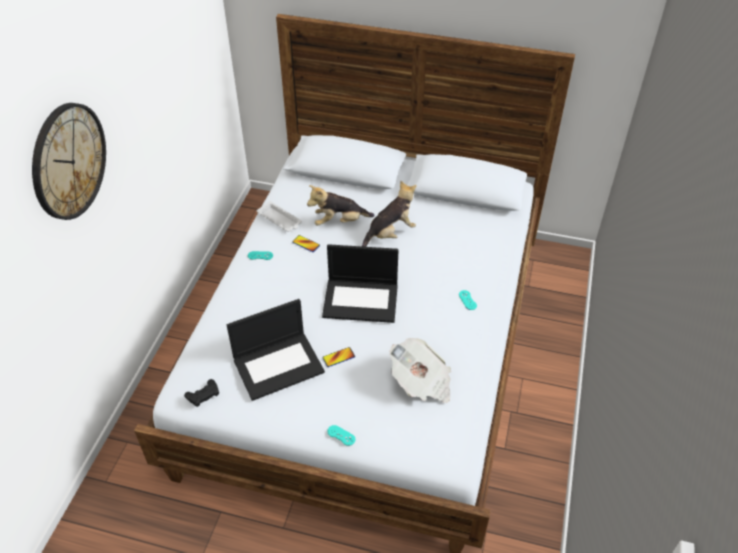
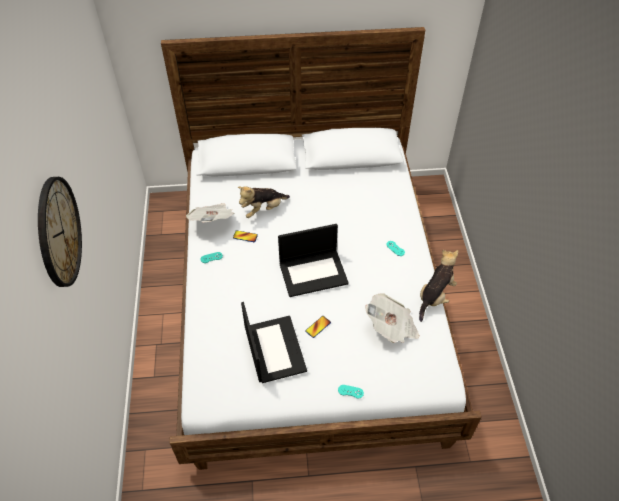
camera: 20 degrees left, 5 degrees up
(203, 395) = (222, 394): black game controller -> none
(279, 365) = (274, 348): laptop -> laptop turned 60 degrees counterclockwise
(280, 220) = (213, 221): white tray -> newspaper
(390, 233) = (309, 208): plush toy -> plush toy (435, 296)

